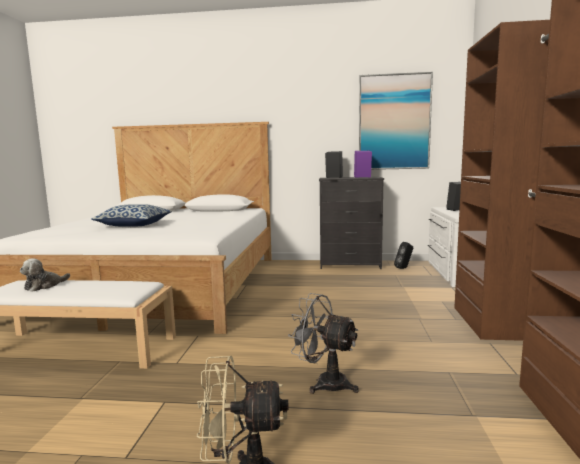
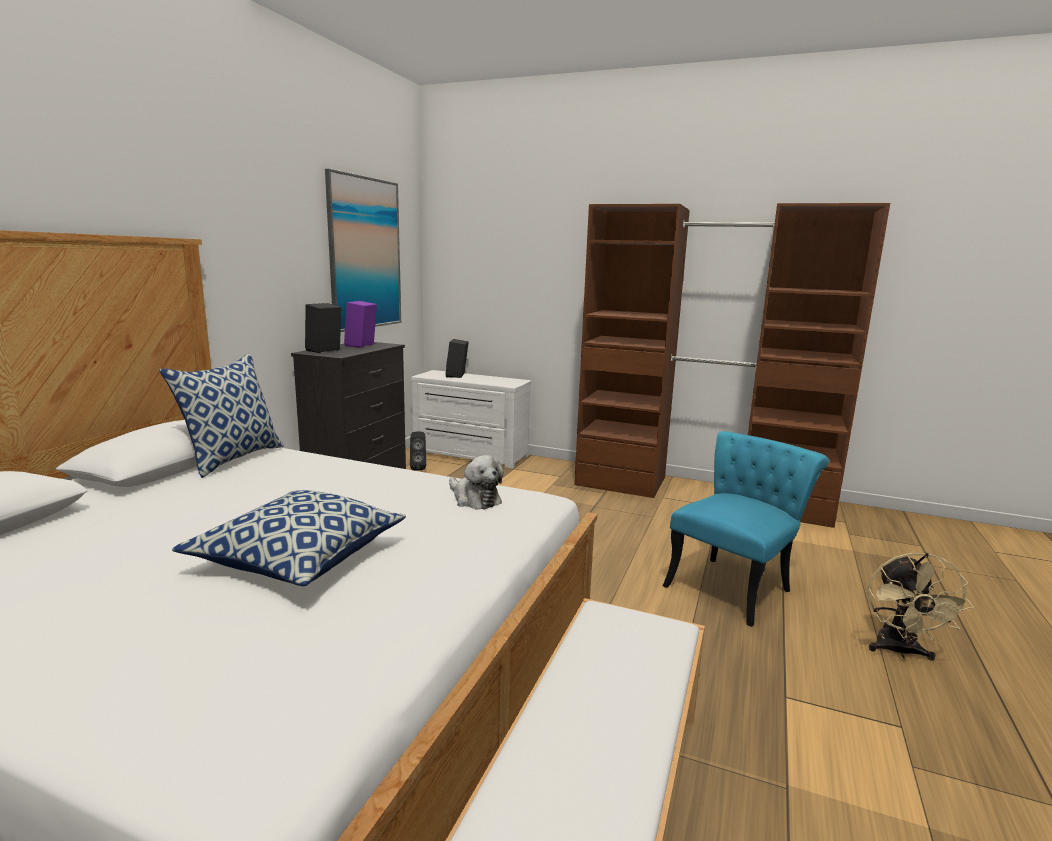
camera: 75 degrees left, 5 degrees up
(44, 286) = (572, 752): plush toy -> plush toy (474, 499)
(232, 211) = (232, 458): none -> pillow
(324, 382) = (734, 585): grey fan -> turquoise chair

